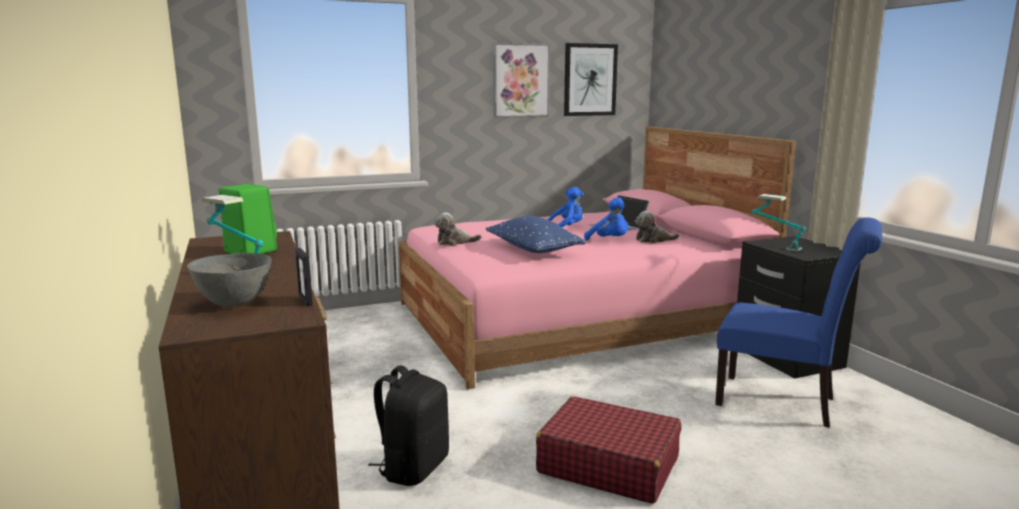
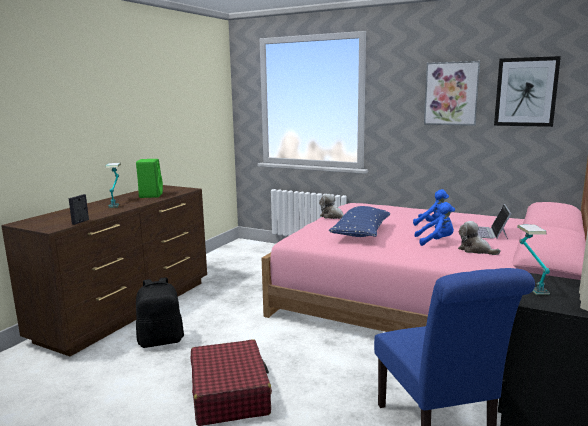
camera: 50 degrees right, 0 degrees up
(235, 303) = (65, 216): grey bowl -> none
(610, 241) = (436, 241): blue plush toy -> blue plush toy turned 90 degrees counterclockwise

